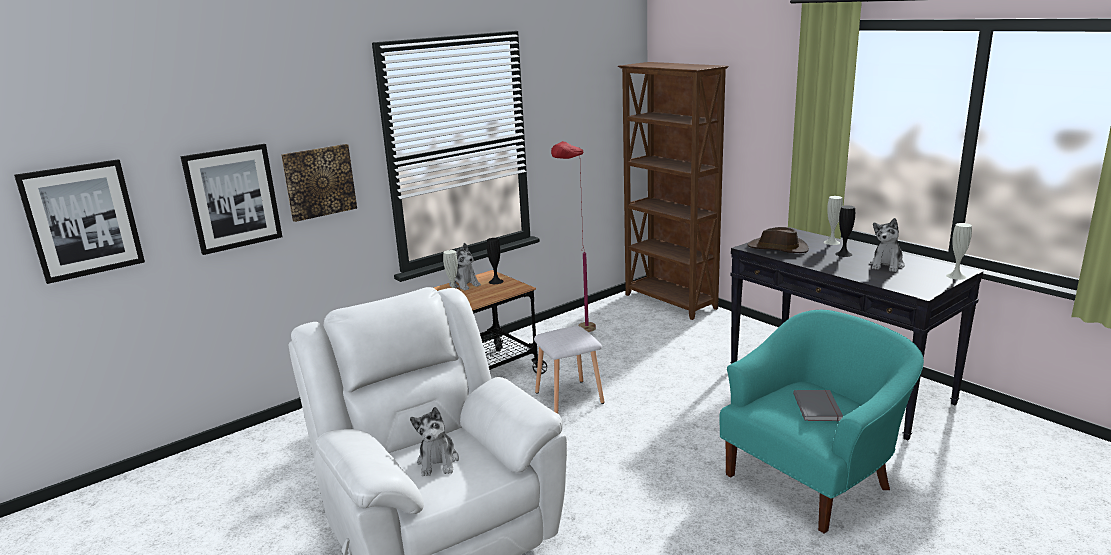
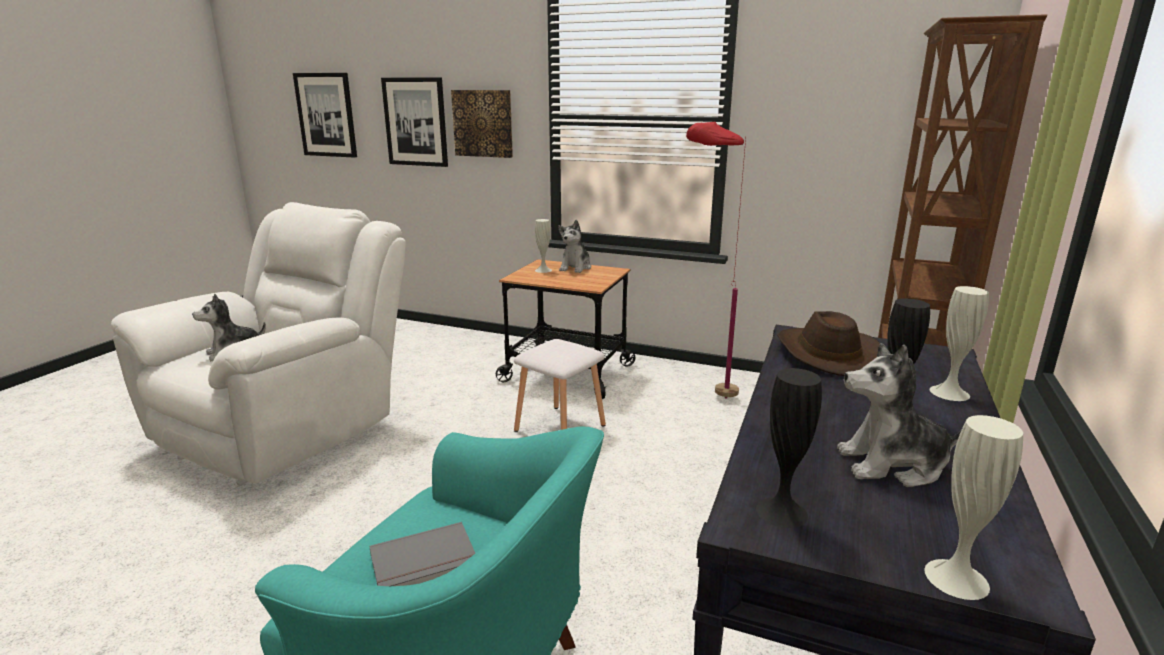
camera: 60 degrees right, 0 degrees up
(496, 281) = (598, 275): black vase -> black vase (781, 512)

